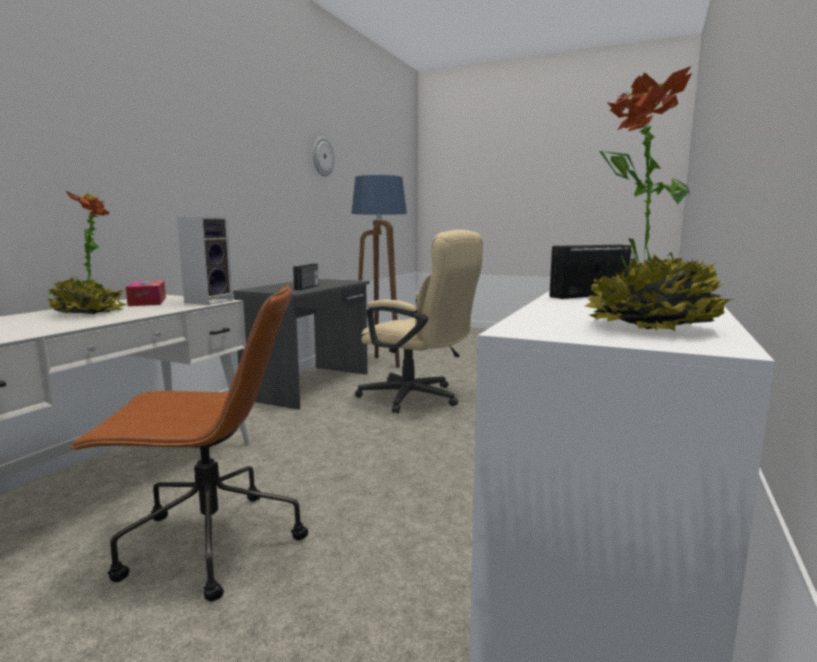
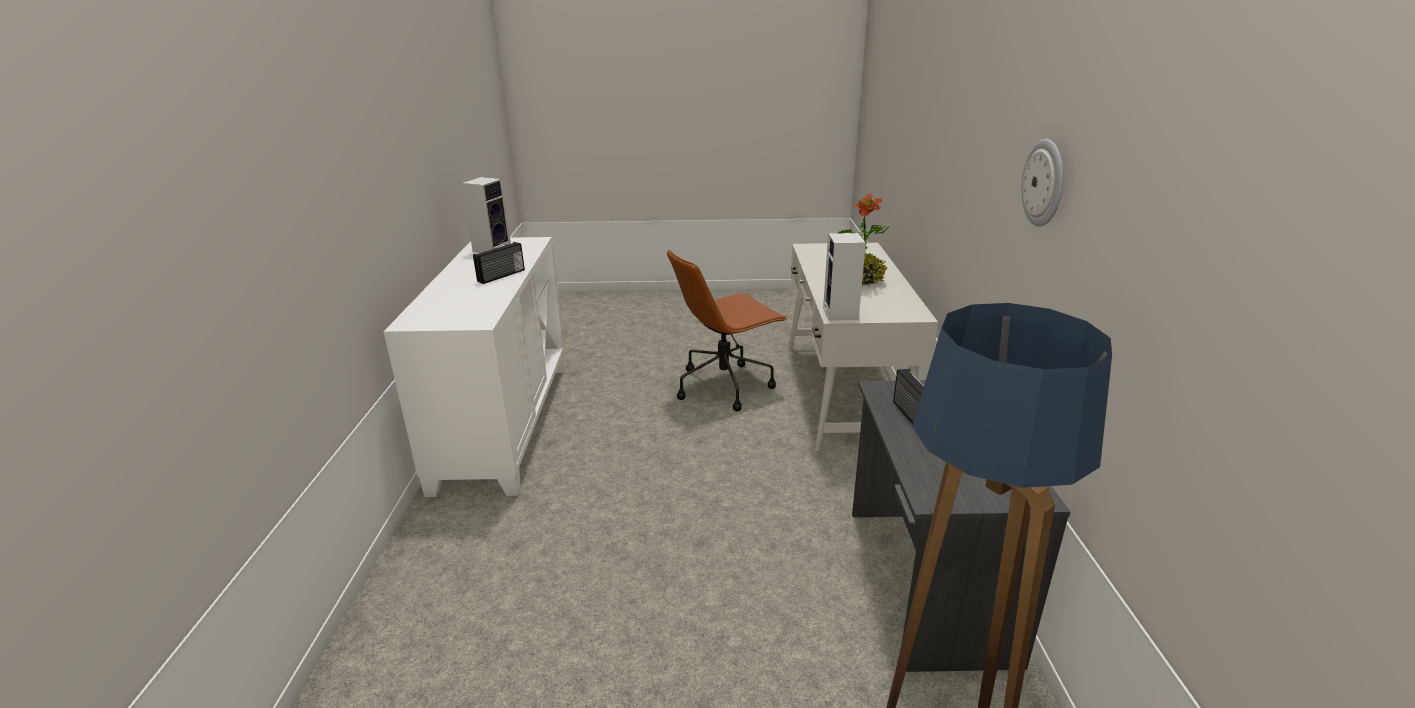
camera: 155 degrees right, 15 degrees up
(147, 301) = (887, 303): tissue box -> none
(322, 156) = (1225, 250): wall clock -> wall clock (1044, 183)
(418, 398) = (731, 596): beige office chair -> none
(650, 326) = (492, 248): potted plant -> speaker

